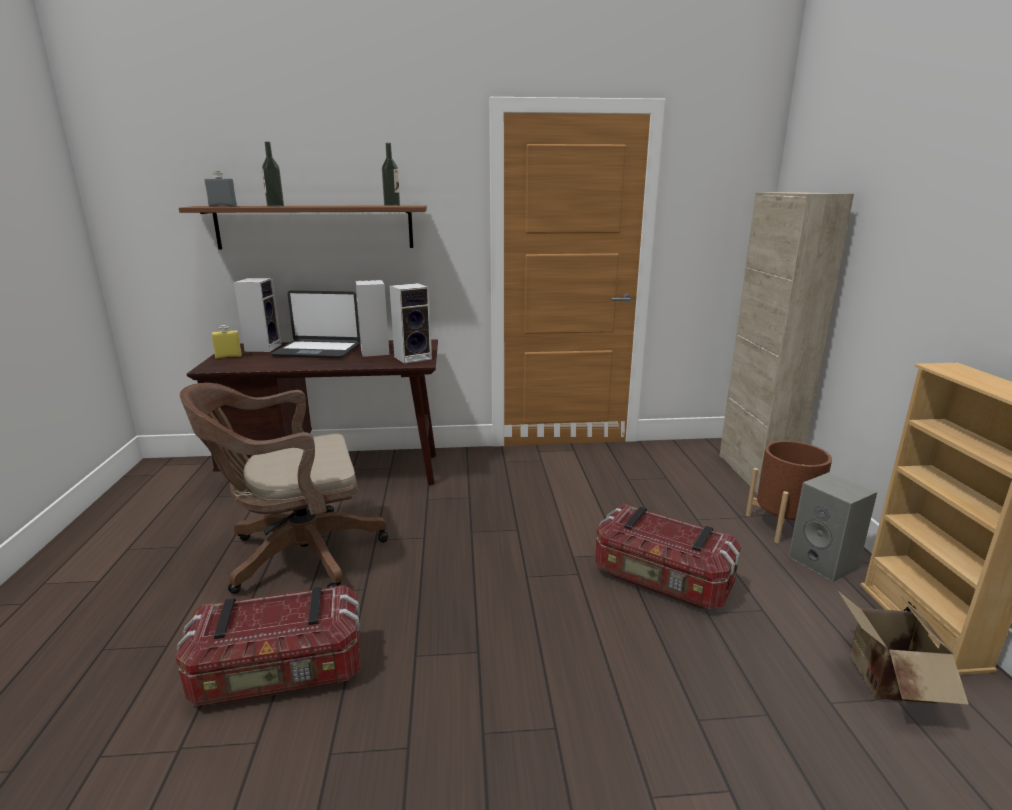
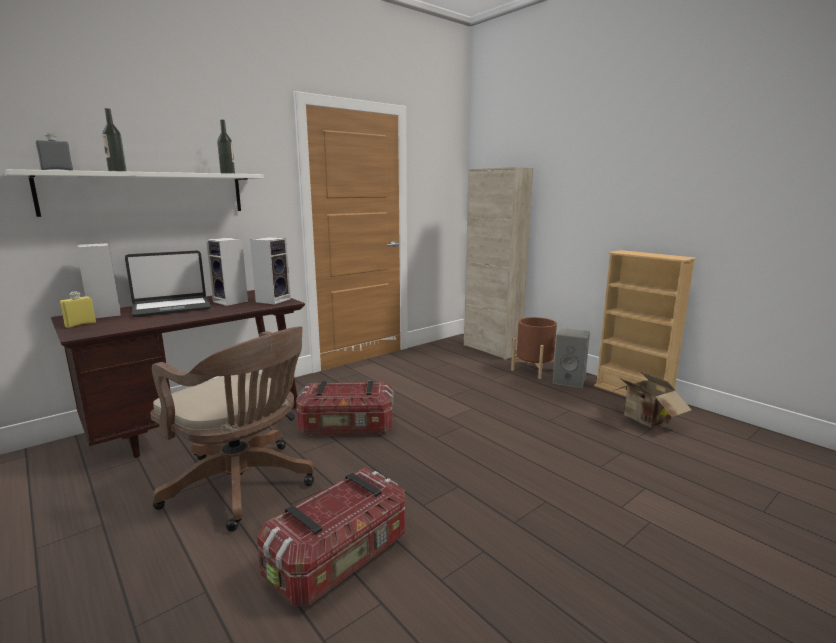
camera: 35 degrees left, 5 degrees down
(297, 556) = (244, 486): brown office chair -> brown office chair turned 90 degrees counterclockwise
(315, 227) = (147, 193): brown shelf -> white shelf
(661, 581) = (509, 414): storage box -> storage box (347, 428)

